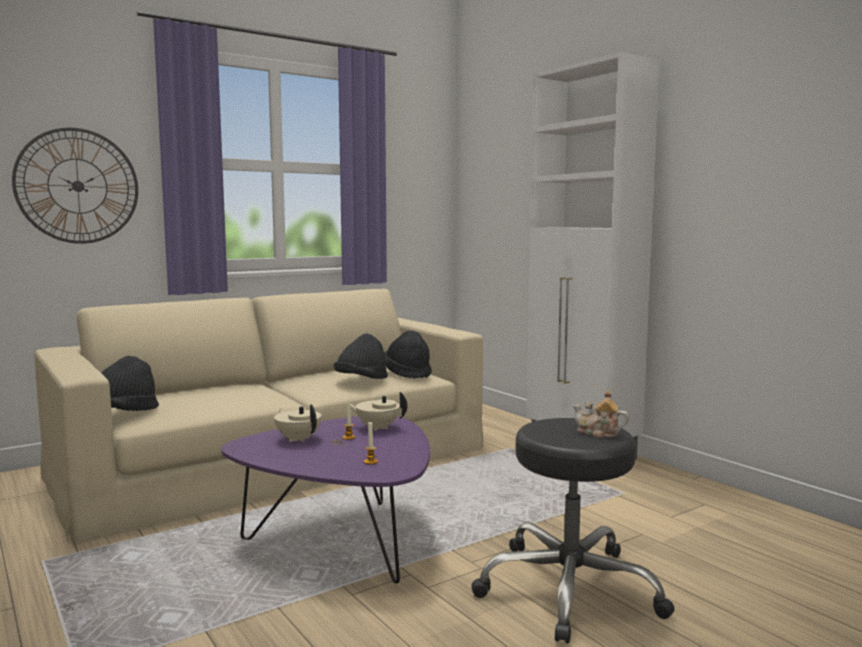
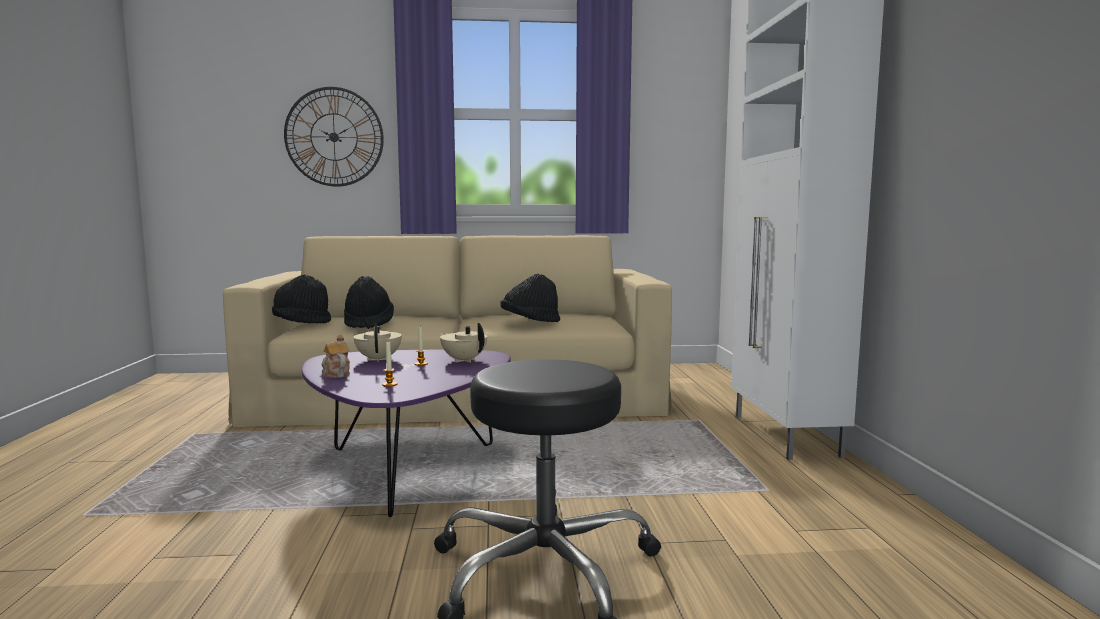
camera: 30 degrees right, 0 degrees up
(407, 373) = (589, 321): black hat -> black hat (368, 324)
(598, 433) = (566, 378): teapot -> teapot (335, 374)

